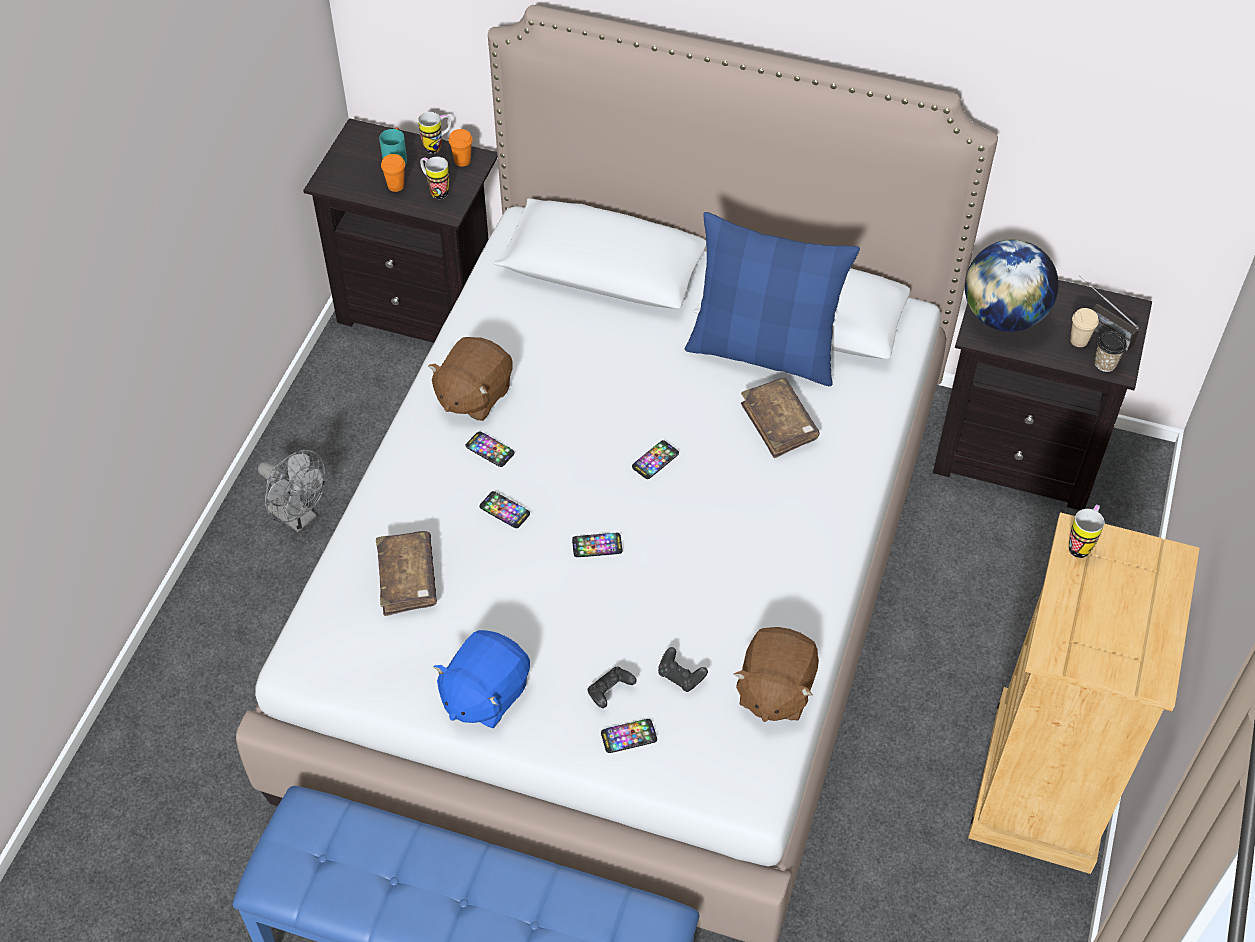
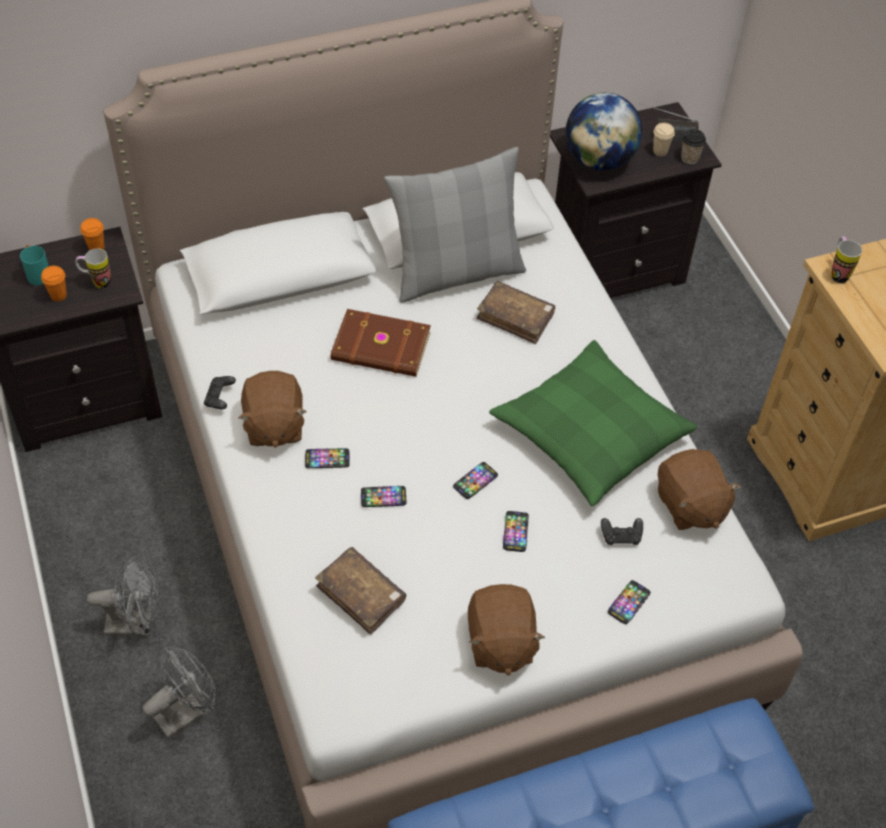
camera: 40 degrees left, 0 degrees up
(274, 613) = (187, 712): none -> grey fan
(437, 146) = (64, 247): mug -> none
(484, 694) = (500, 642): blue plush toy -> brown plush toy
(610, 692) = (585, 580): black game controller -> black game controller (220, 398)
(628, 381) = (381, 348): none -> brown book
(655, 460) = (456, 394): phone -> phone (515, 532)
(745, 568) = (590, 433): none -> green pillow
(763, 351) = (456, 273): blue pillow -> grey pillow

